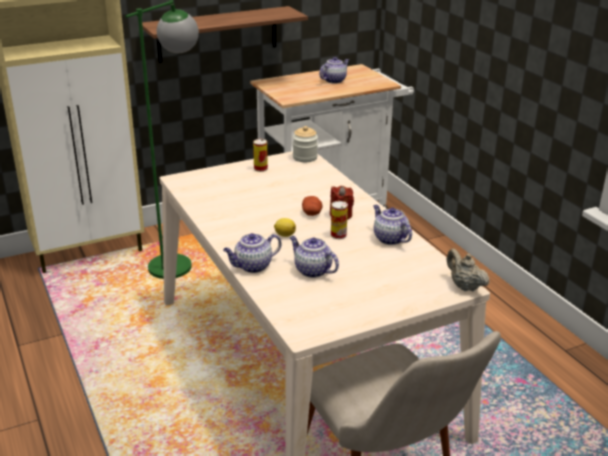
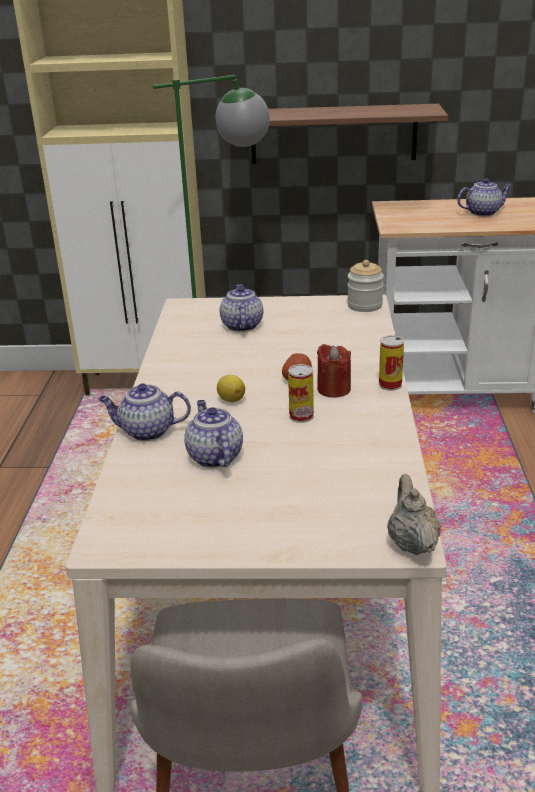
camera: 30 degrees right, 0 degrees up
(260, 168) = (293, 310): can -> can (390, 385)
(389, 239) = (368, 438): teapot -> teapot (241, 325)

